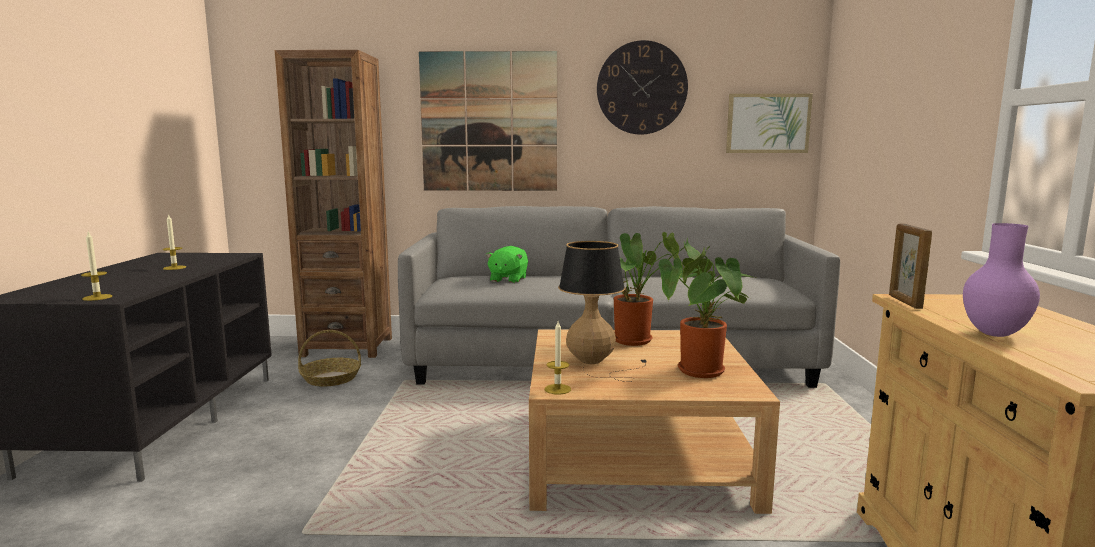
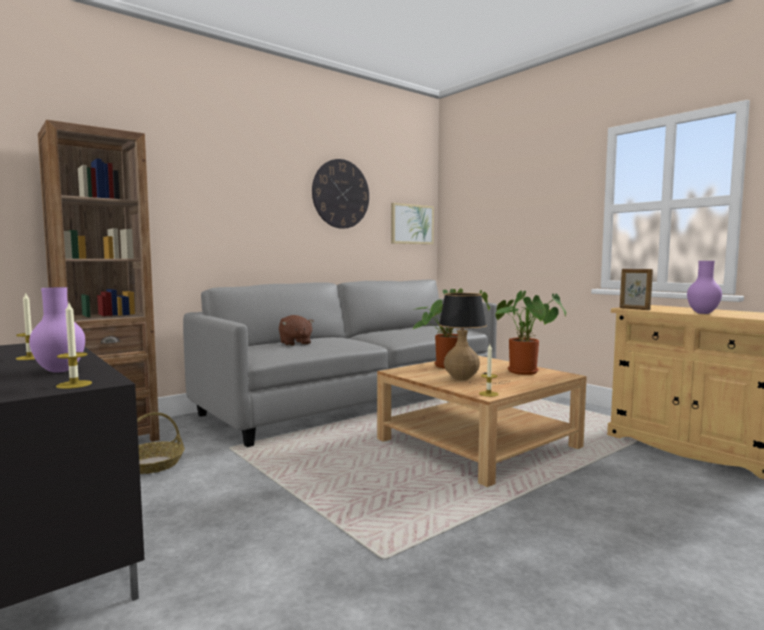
camera: 40 degrees left, 5 degrees down
(139, 283) = (60, 370): none -> purple vase
(489, 122) = (231, 213): picture -> none
(508, 279) = (295, 343): green plush toy -> brown plush toy

